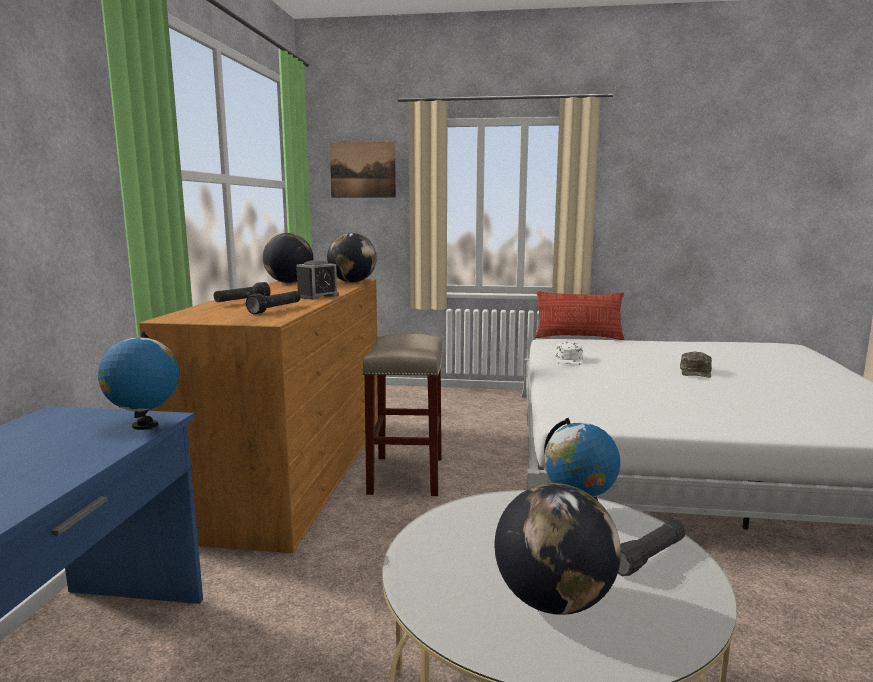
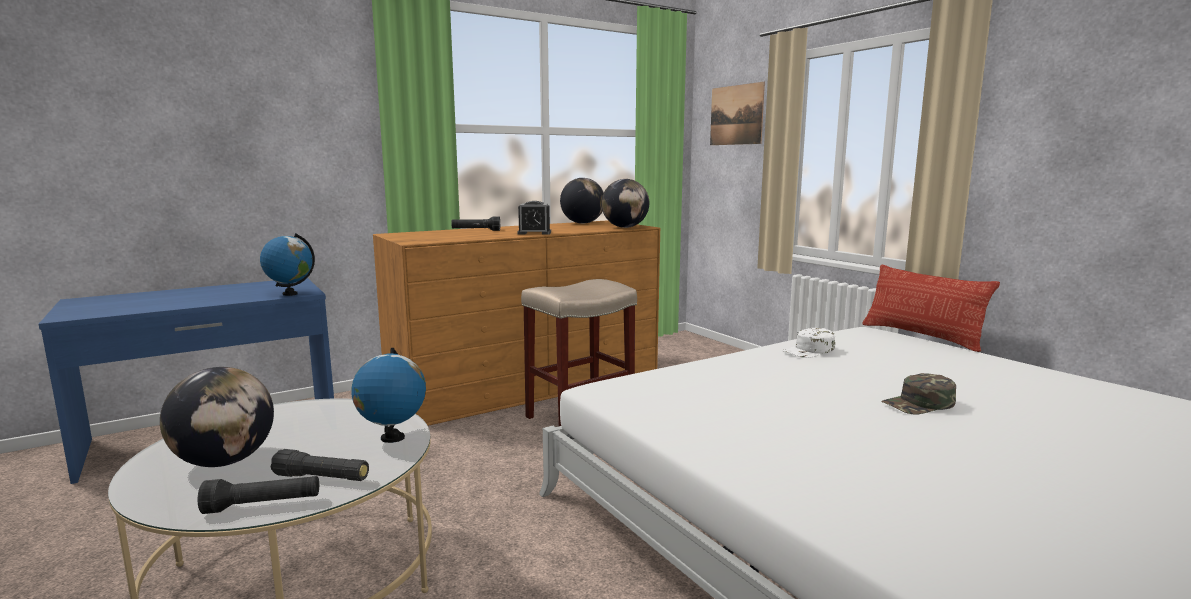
camera: 50 degrees right, 0 degrees up
(276, 309) = (459, 237): black flashlight -> black flashlight (263, 505)

